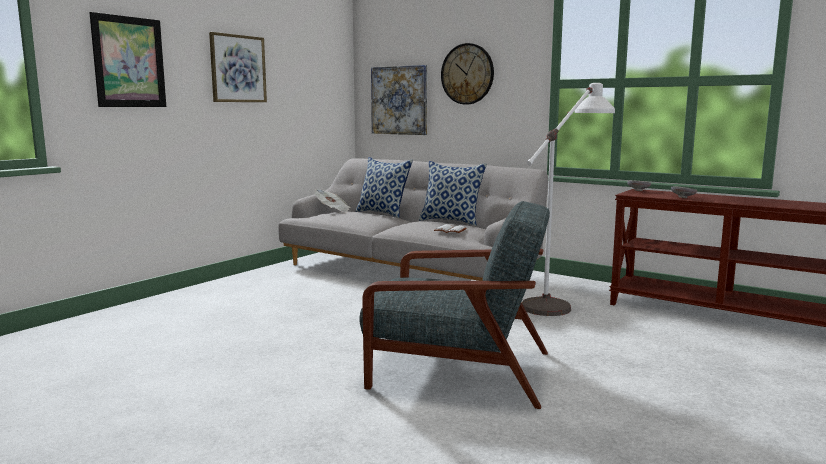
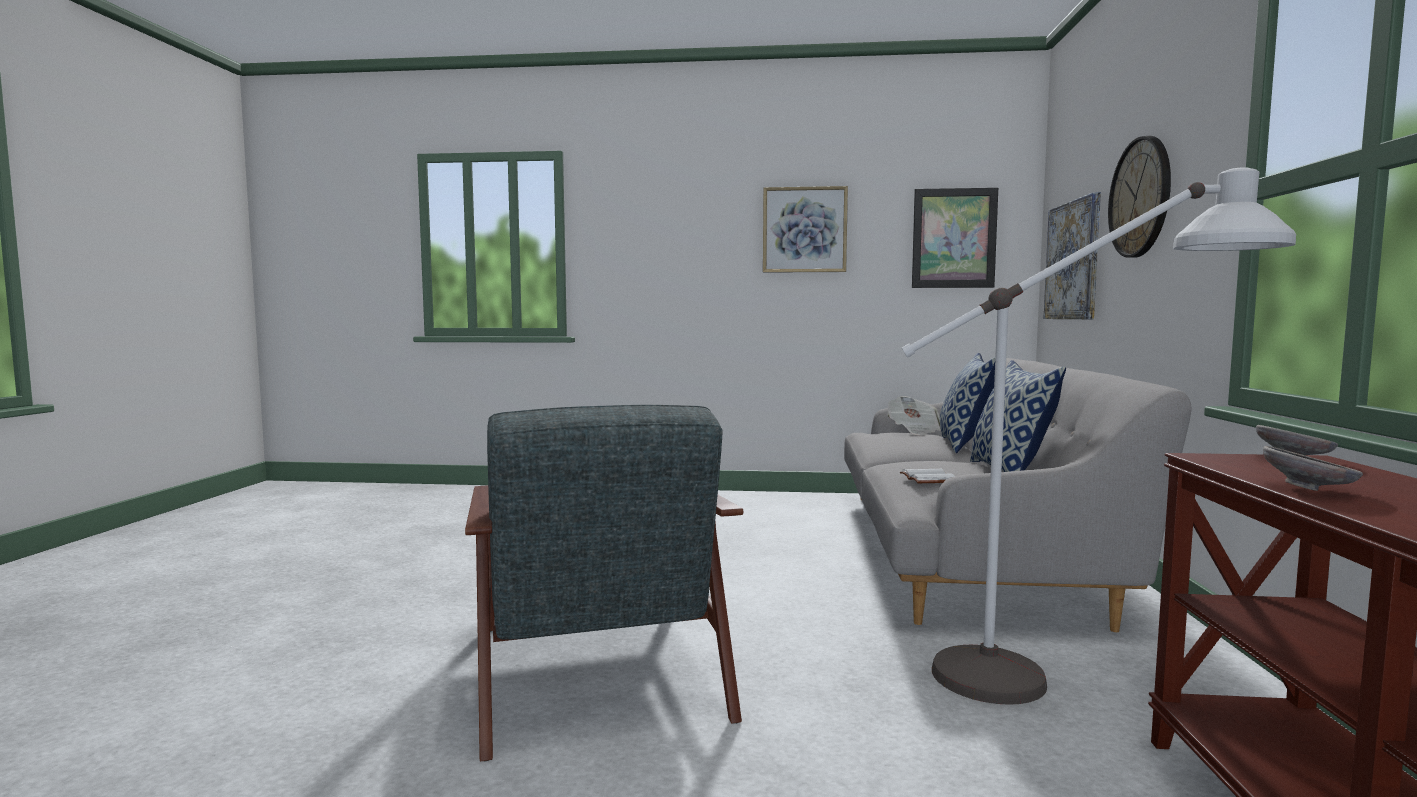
camera: 60 degrees right, 5 degrees down
(129, 62) = (657, 231): picture -> picture (954, 238)

